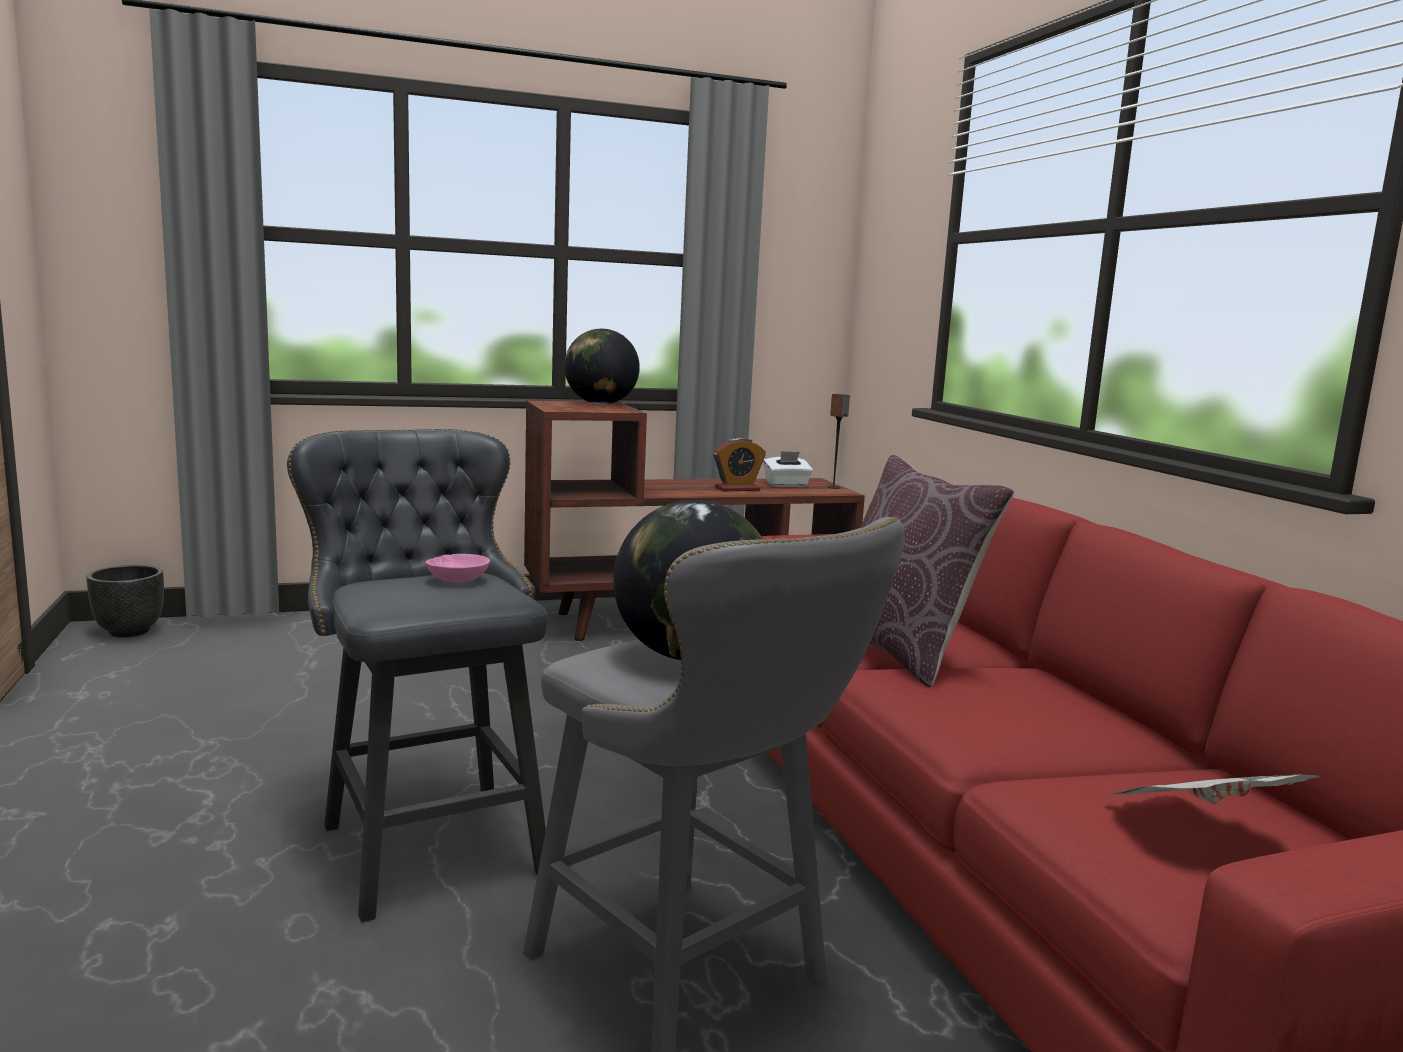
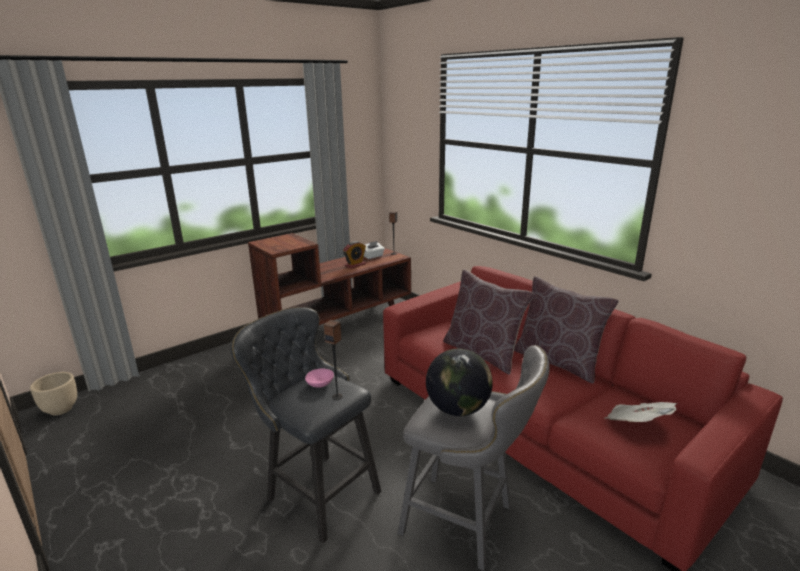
camera: 20 degrees left, 10 degrees up
(129, 632) = (60, 410): black planter -> beige planter
(466, 598) = (337, 396): none -> speaker
(600, 404) = (287, 238): globe -> none
(1081, 697) = (558, 361): none -> brown pillow

